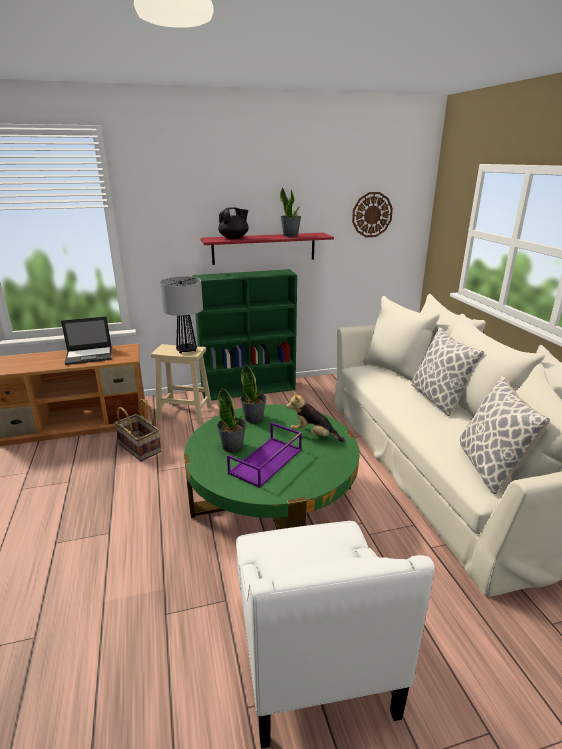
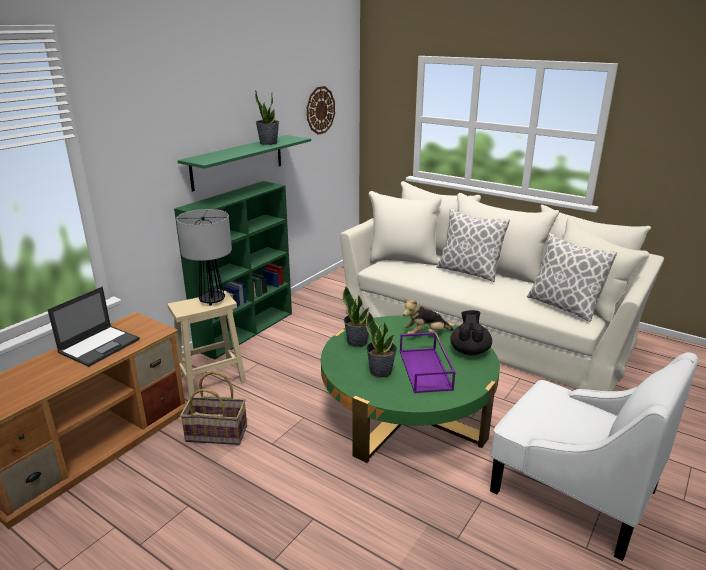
camera: 40 degrees left, 0 degrees up
(234, 238) = (220, 155): black teapot -> black teapot (469, 350)
(264, 248) = (238, 162): red shelf -> green shelf

